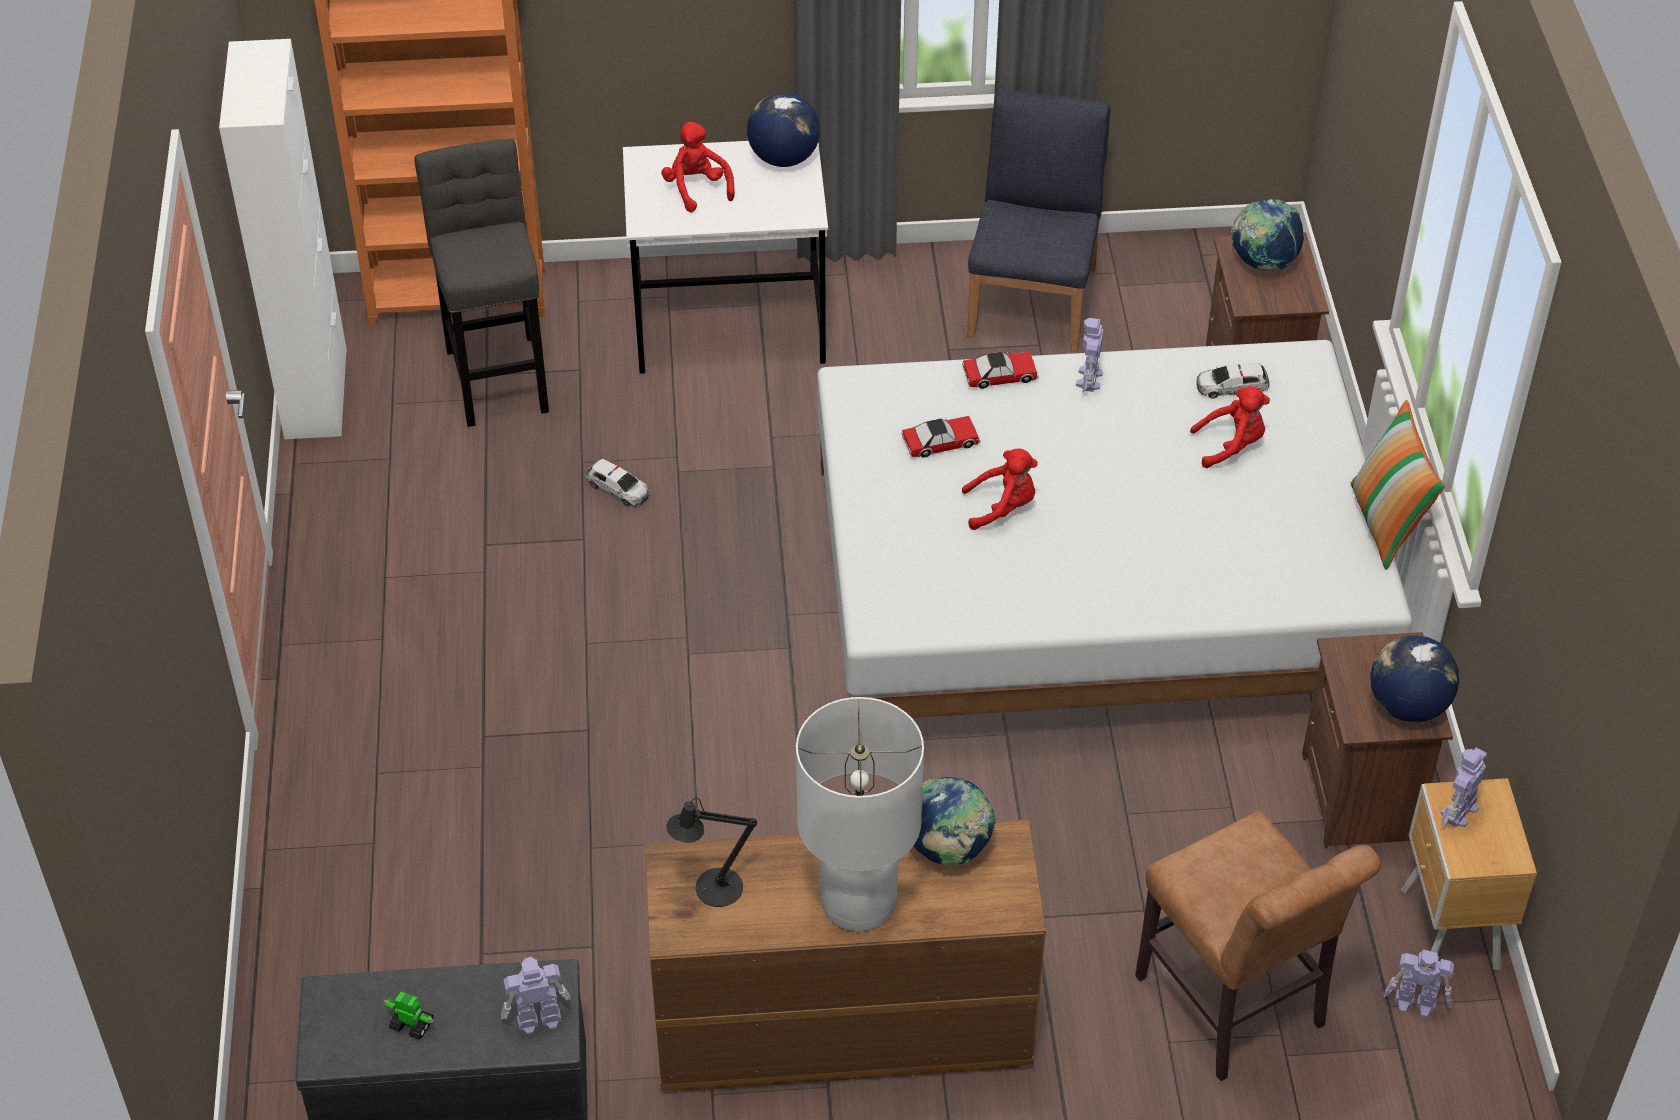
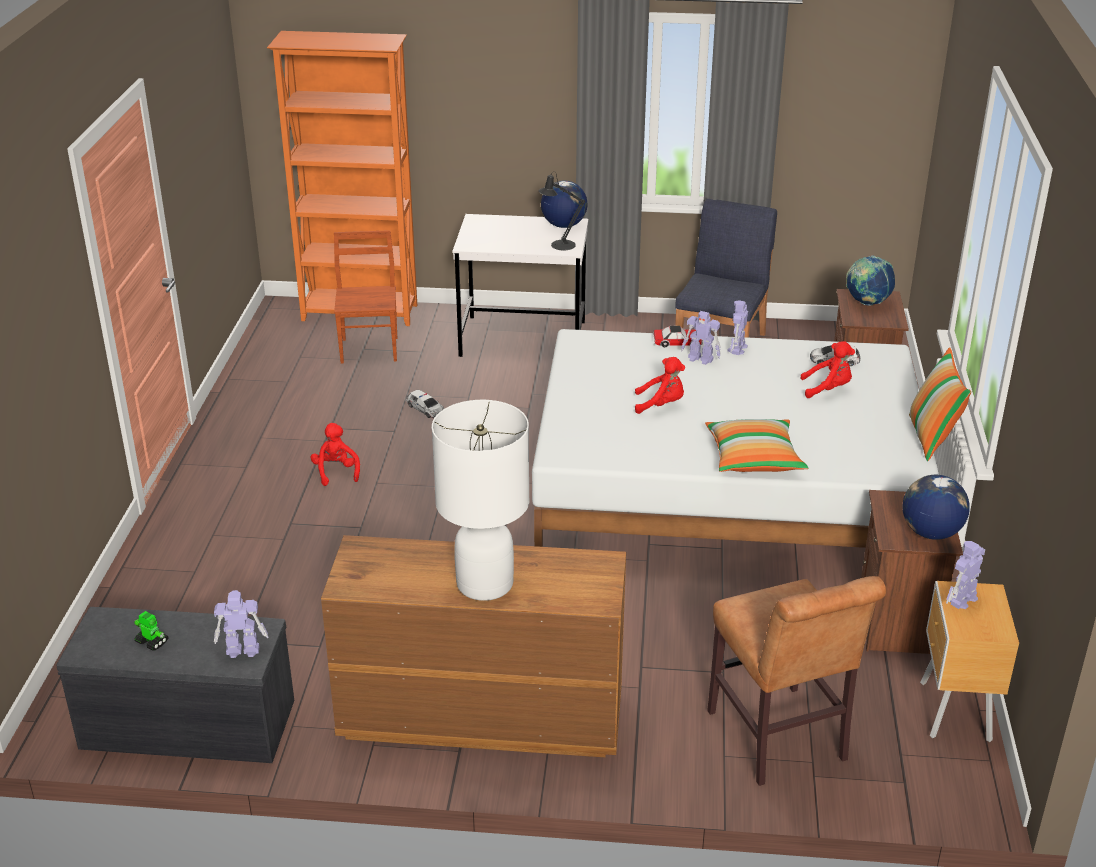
camera: 10 degrees right, 15 degrees down
(316, 394) = (255, 348): white cabinet -> none
(498, 374) = (370, 349): grey stool -> brown chair
(697, 189) = (504, 234): red plush toy -> red plush toy (336, 472)
(712, 889) = (380, 565): black table lamp -> black table lamp (559, 245)
(941, 442) = (628, 370): toy car -> none
(948, 850) = (561, 562): globe -> none
(1151, 596) = (754, 459): none -> pillow
(1416, 1003) = (922, 755): toy robot -> toy robot (701, 359)

